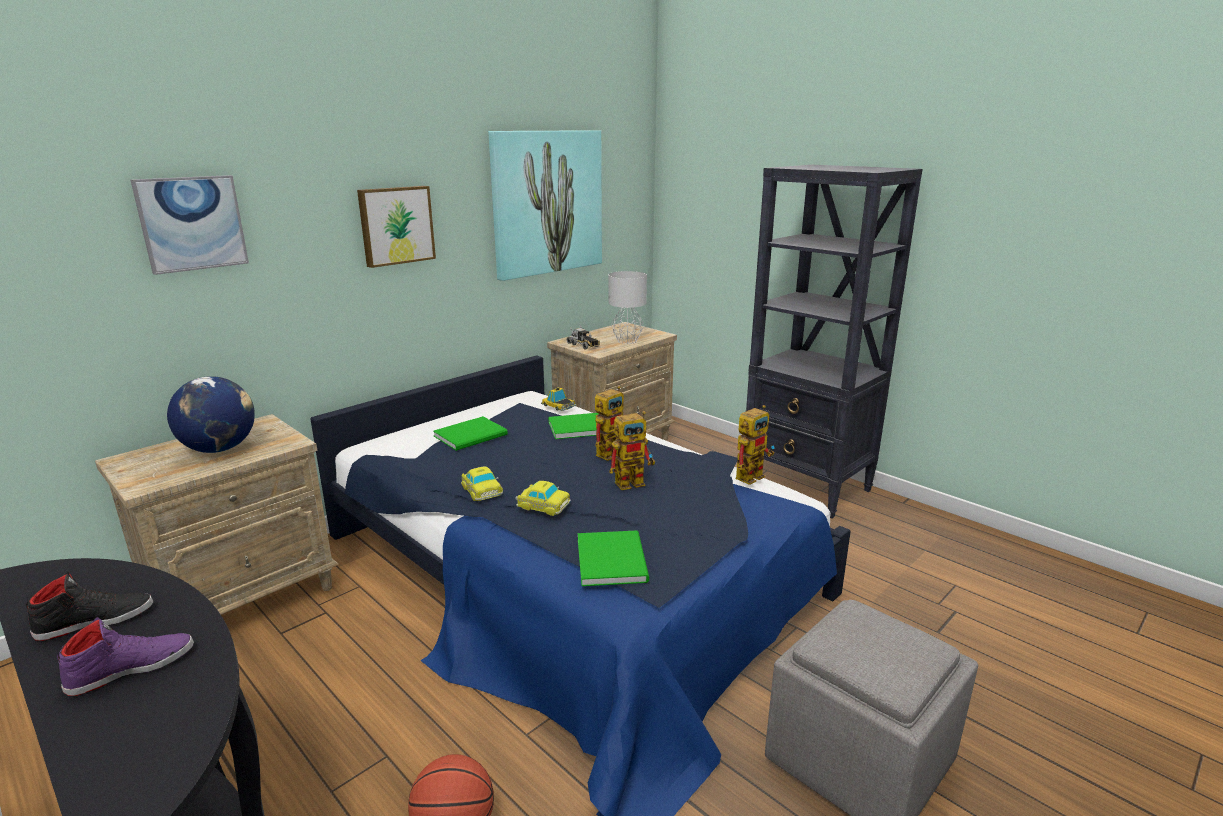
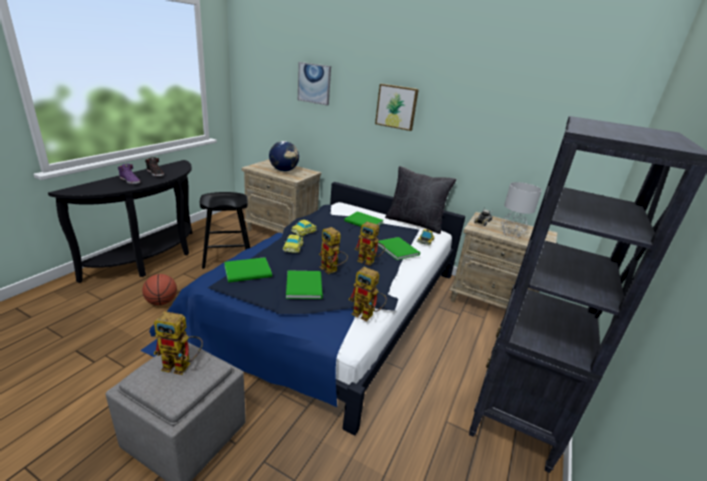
camera: 70 degrees right, 5 degrees up
(306, 700) = (227, 258): none -> black stool
(488, 403) = (414, 223): none -> black pillow
(547, 203) = (507, 120): picture -> none
(673, 508) = (305, 285): none -> green book
(864, 640) = (182, 366): none -> toy robot

